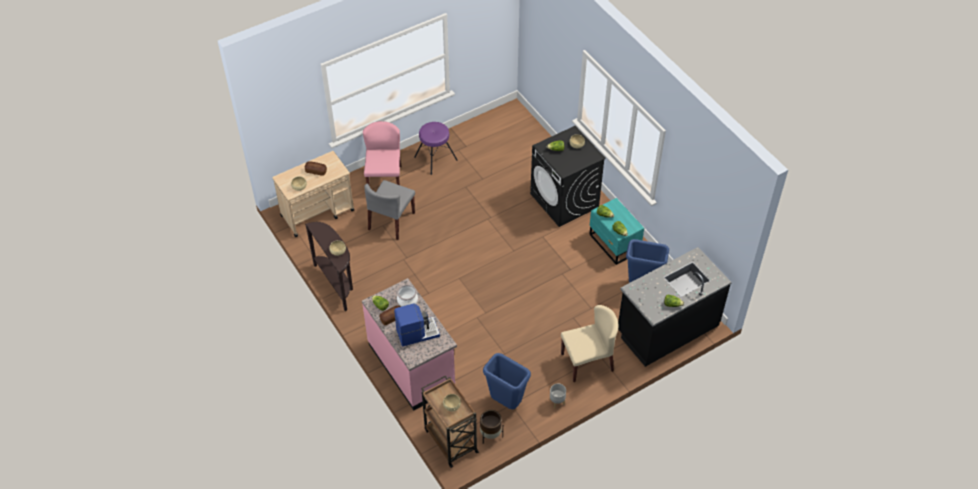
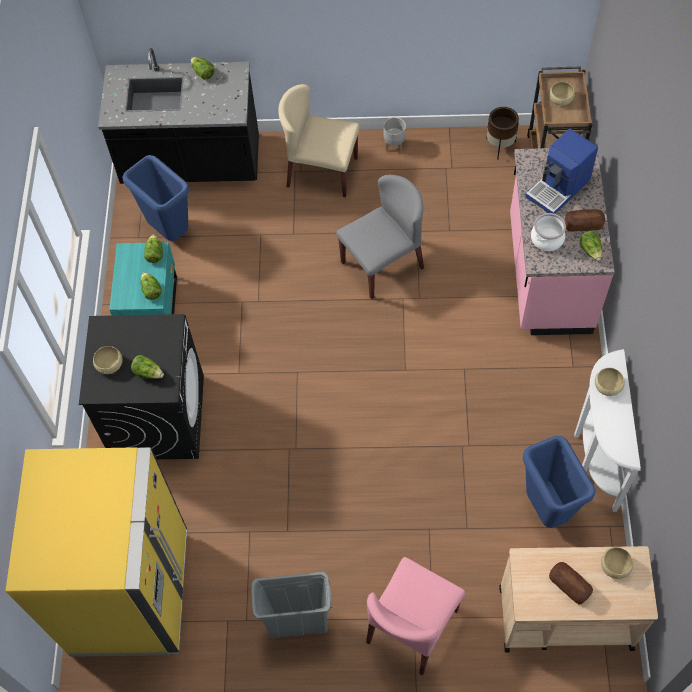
camera: 145 degrees left, 10 degrees up
(337, 284) = (594, 456): brown console table -> white console table
(391, 221) = (448, 528): grey chair -> grey chair (382, 264)
(417, 332) = (559, 188): coffee machine -> coffee machine turned 60 degrees counterclockwise
(435, 158) = (297, 624): purple stool -> grey trash can
(506, 402) = (455, 173): blue trash can -> blue trash can (545, 509)
(515, 136) = (131, 593): none -> yellow fridge

